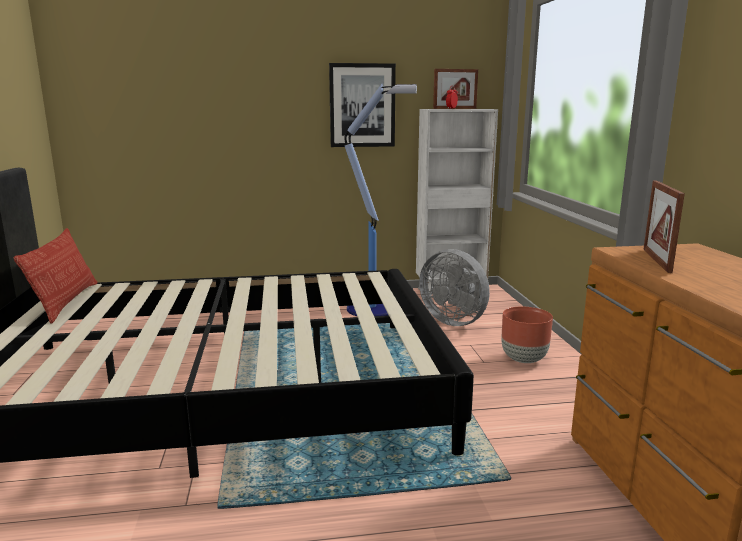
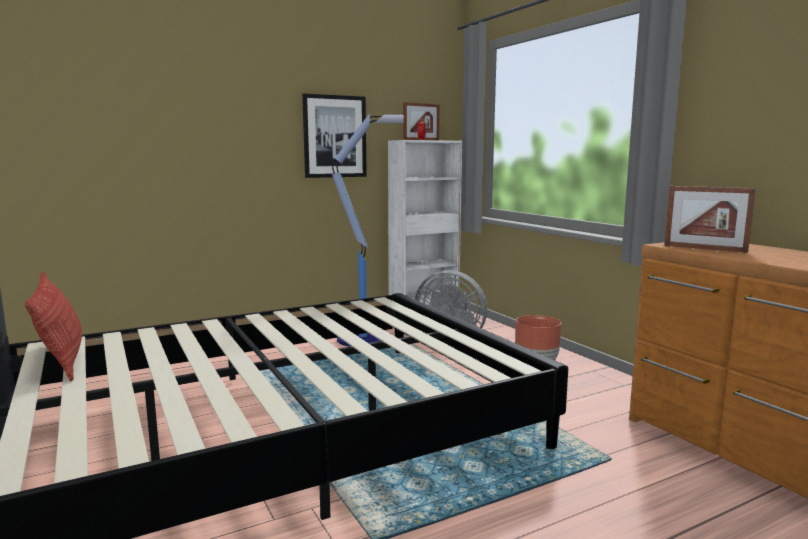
camera: 20 degrees left, 5 degrees down
(656, 260) = (704, 249): picture frame -> picture frame turned 45 degrees counterclockwise

